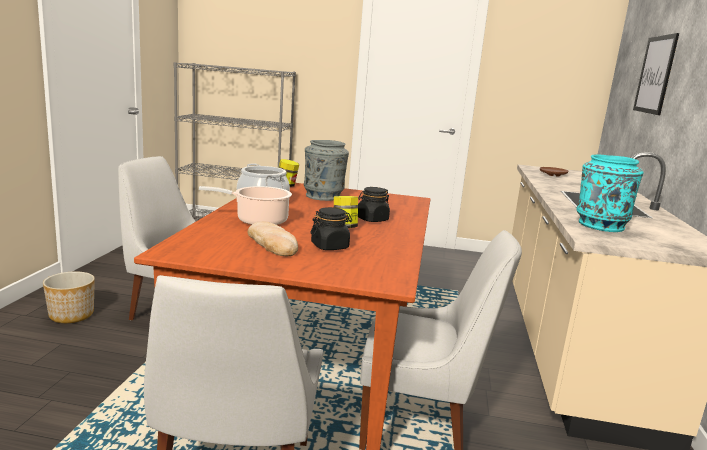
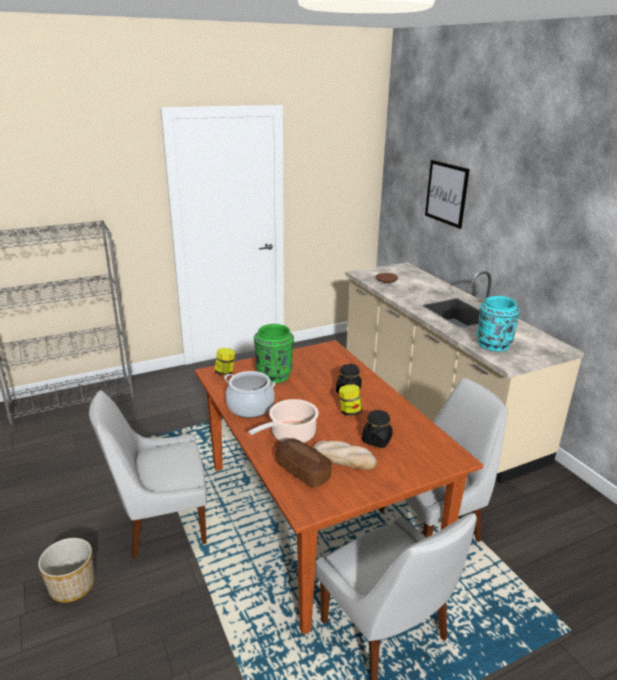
camera: 35 degrees left, 10 degrees up
(219, 237) = (303, 471): none -> bread
(324, 196) = (274, 375): grey vase -> green vase

